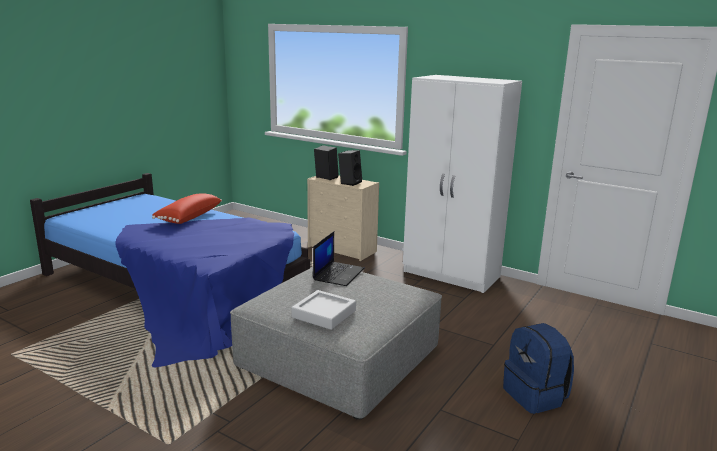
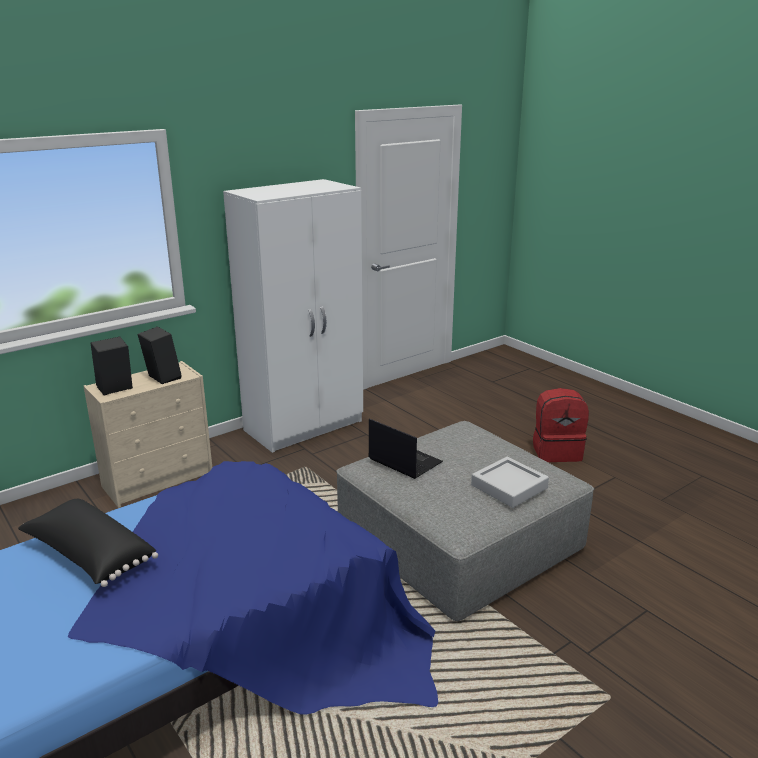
camera: 70 degrees left, 5 degrees up
(188, 217) = (89, 556): red pillow -> black pillow
(535, 396) = (557, 451): blue backpack -> red backpack

